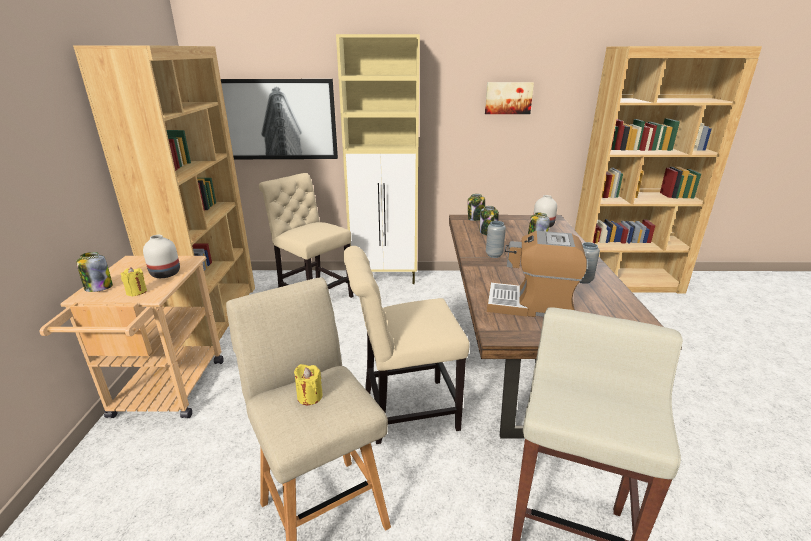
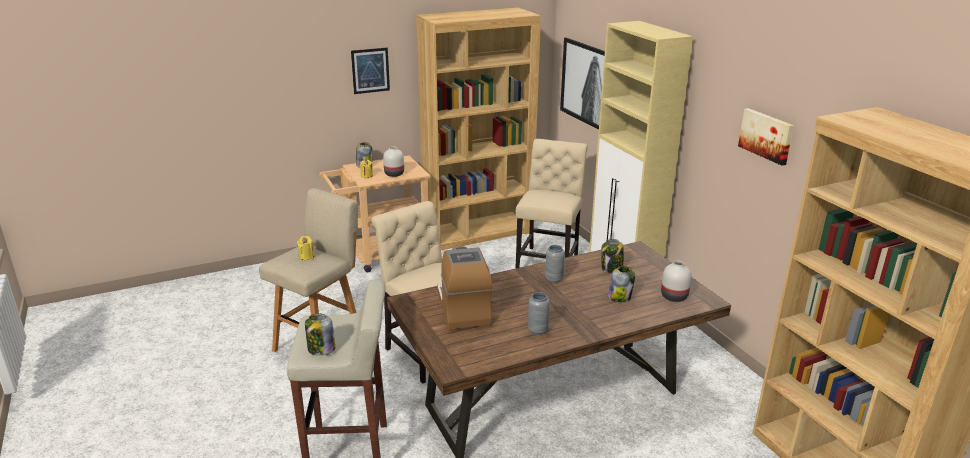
camera: 65 degrees right, 0 degrees up
(43, 139) = (370, 70): none -> picture
(476, 218) = (646, 256): jar -> jar (321, 349)

